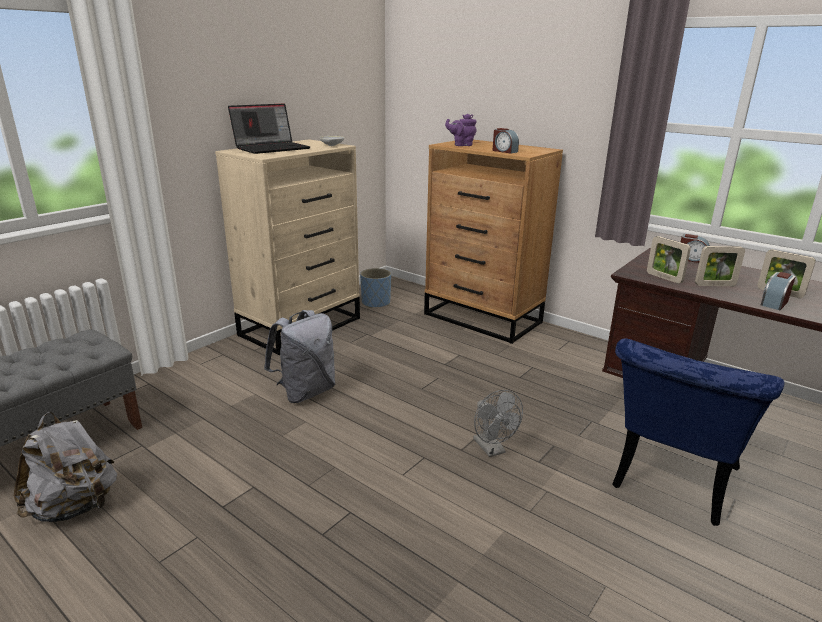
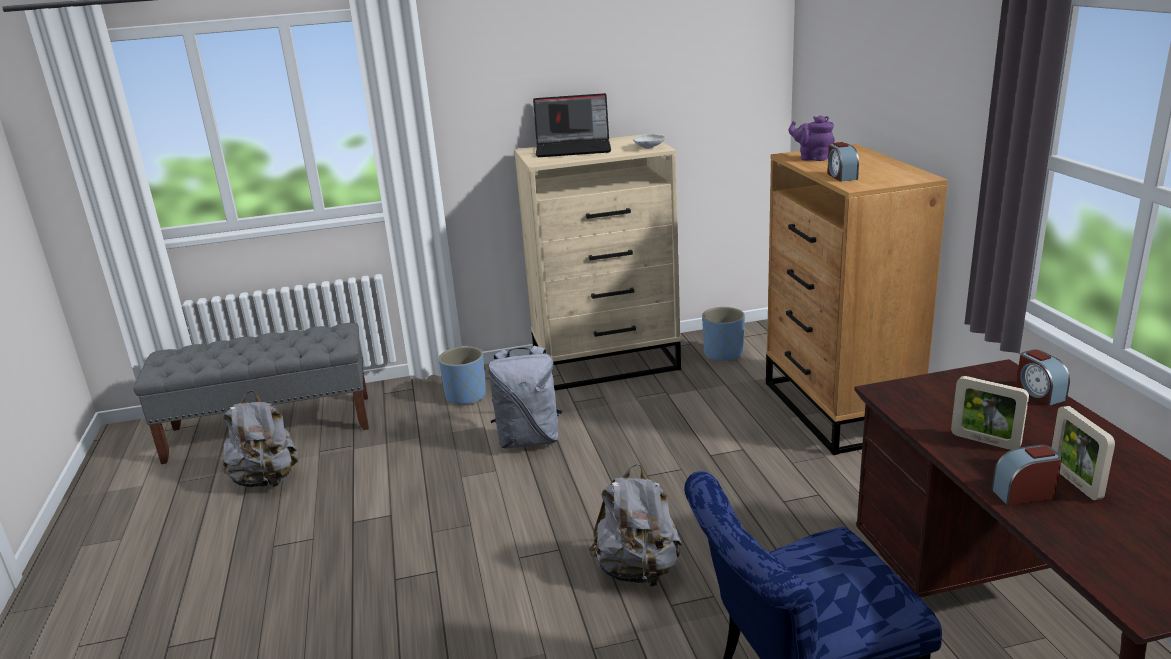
camera: 40 degrees right, 0 degrees up
(210, 376) = (466, 396): none -> blue planter
(492, 449) = (638, 571): grey fan -> grey backpack
(664, 278) = (924, 410): picture frame -> none

